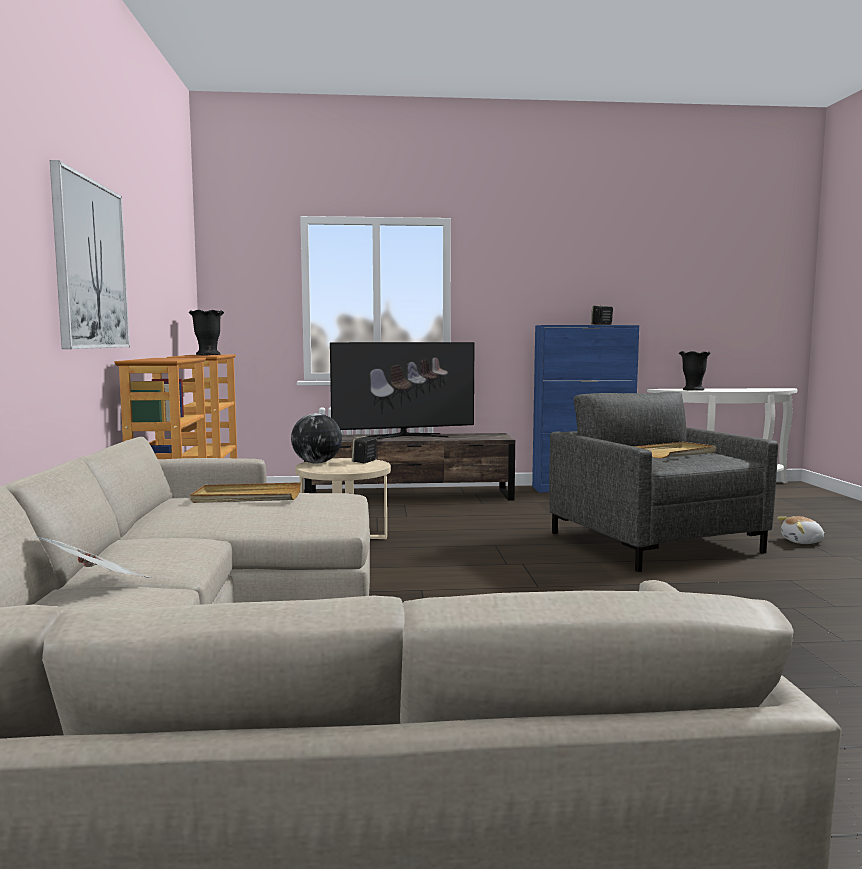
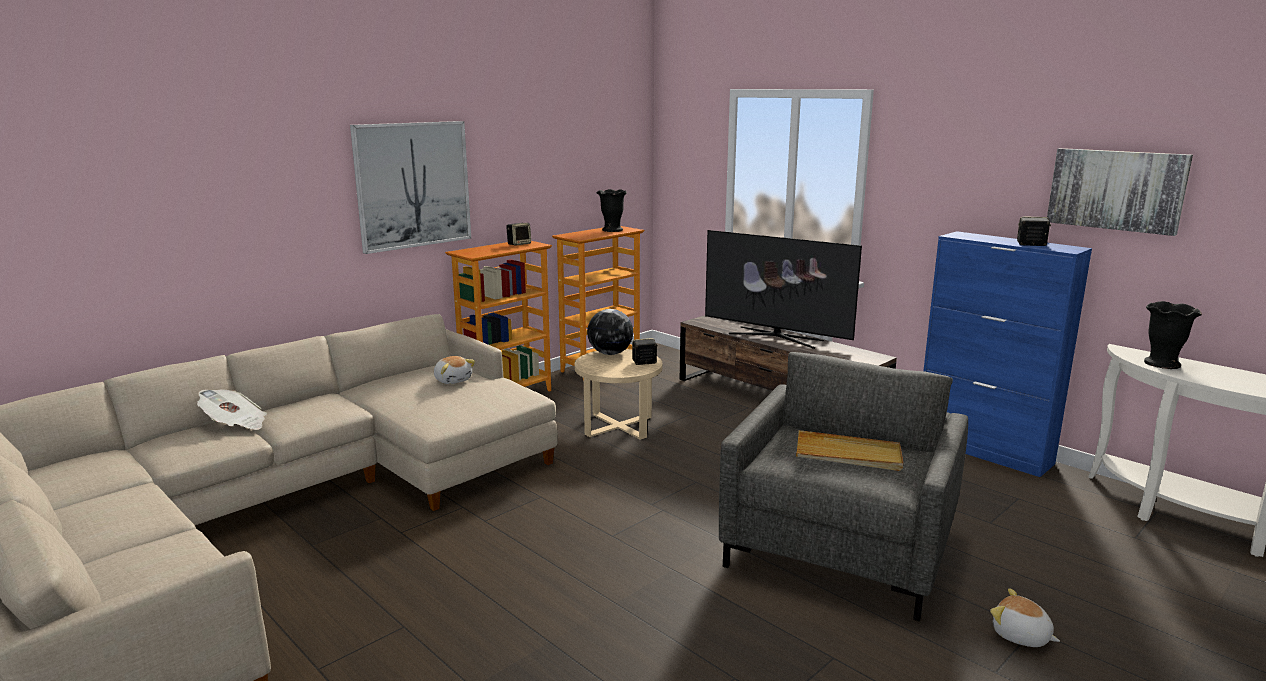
camera: 50 degrees right, 10 degrees up
(168, 358) = (519, 244): none -> speaker
(246, 497) = (453, 380): beige tray -> plush toy
(635, 285) = (1116, 190): none -> picture

